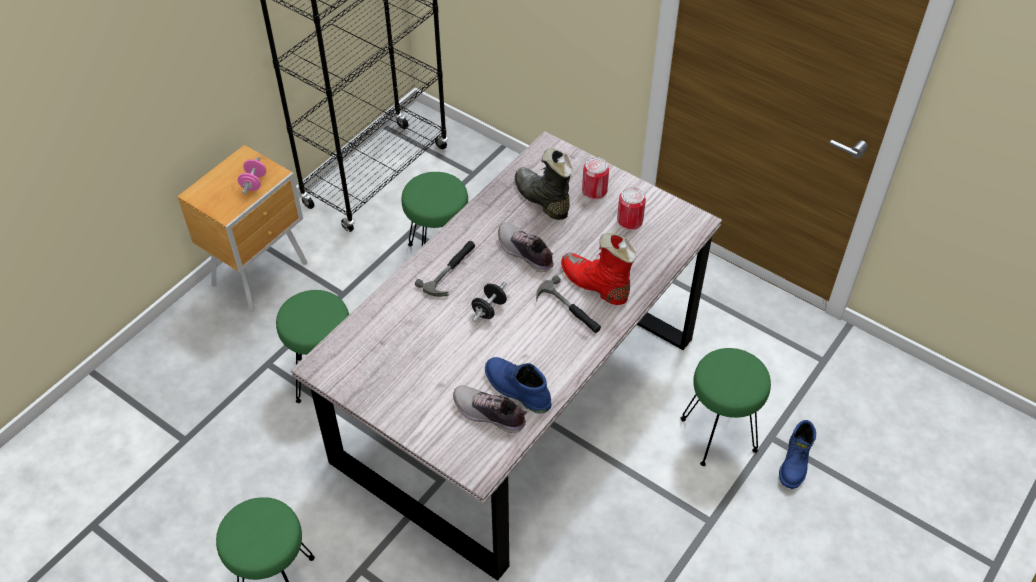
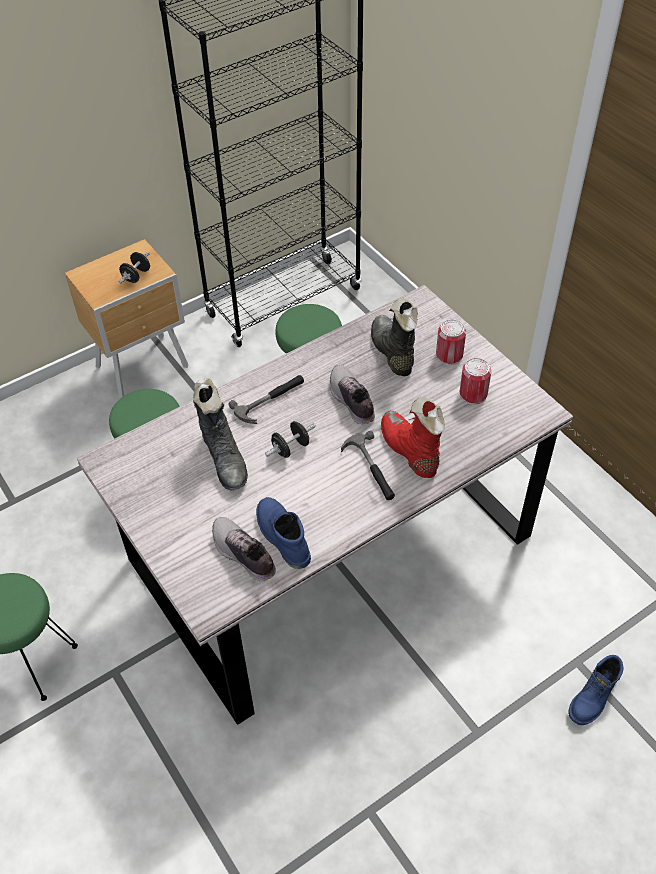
camera: 20 degrees right, 0 degrees up
(254, 183) = (136, 276): pink dumbbell -> black dumbbell
(433, 334) = (225, 459): none -> black boot
(718, 436) = (520, 644): green stool -> none

